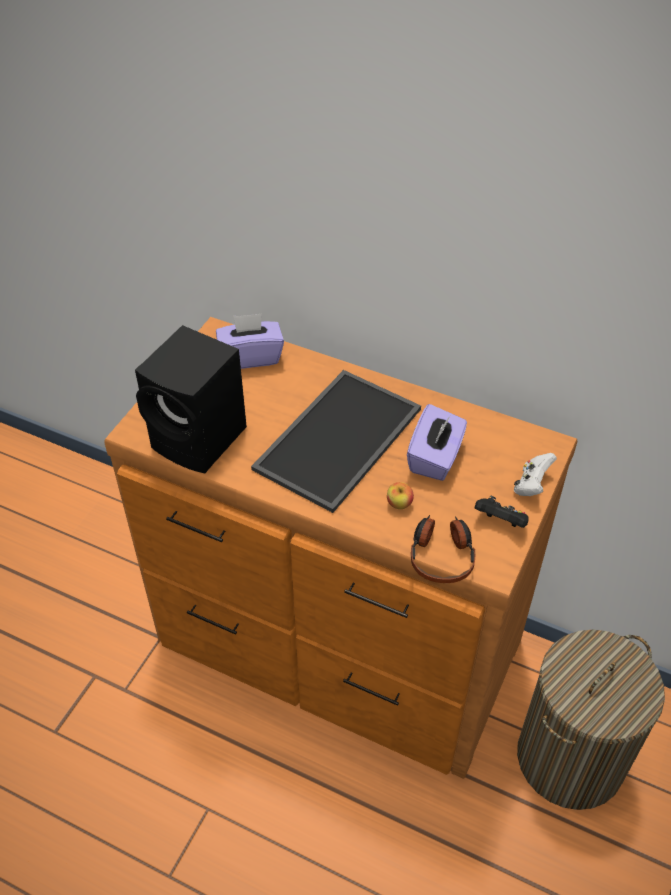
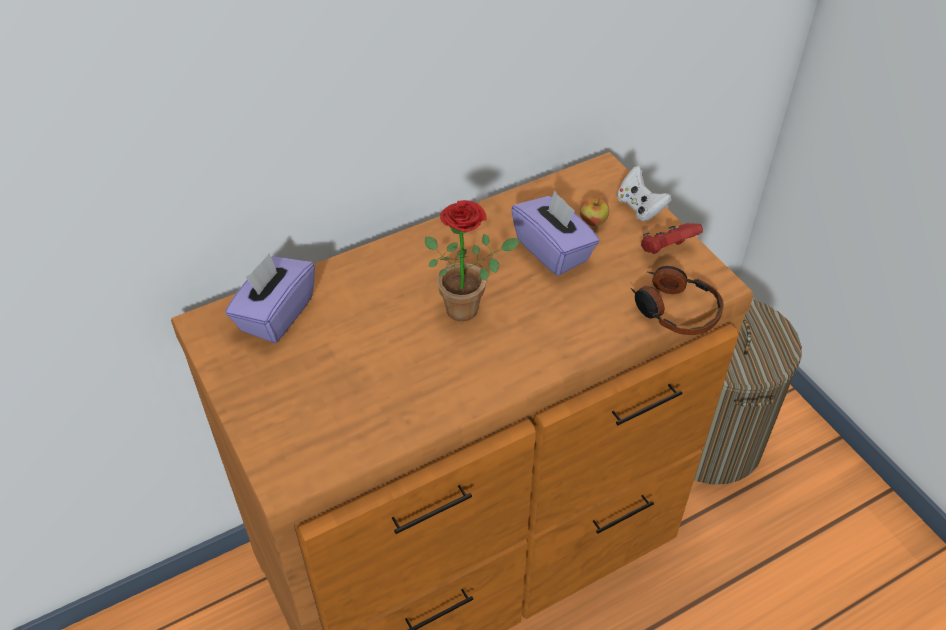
camera: 55 degrees left, 0 degrees up
(201, 440) = (359, 421): black speaker -> none
(339, 441) = (469, 306): tray -> potted plant
(399, 504) = (589, 306): apple -> apple (593, 221)
(501, 522) = (666, 250): black game controller -> red game controller

